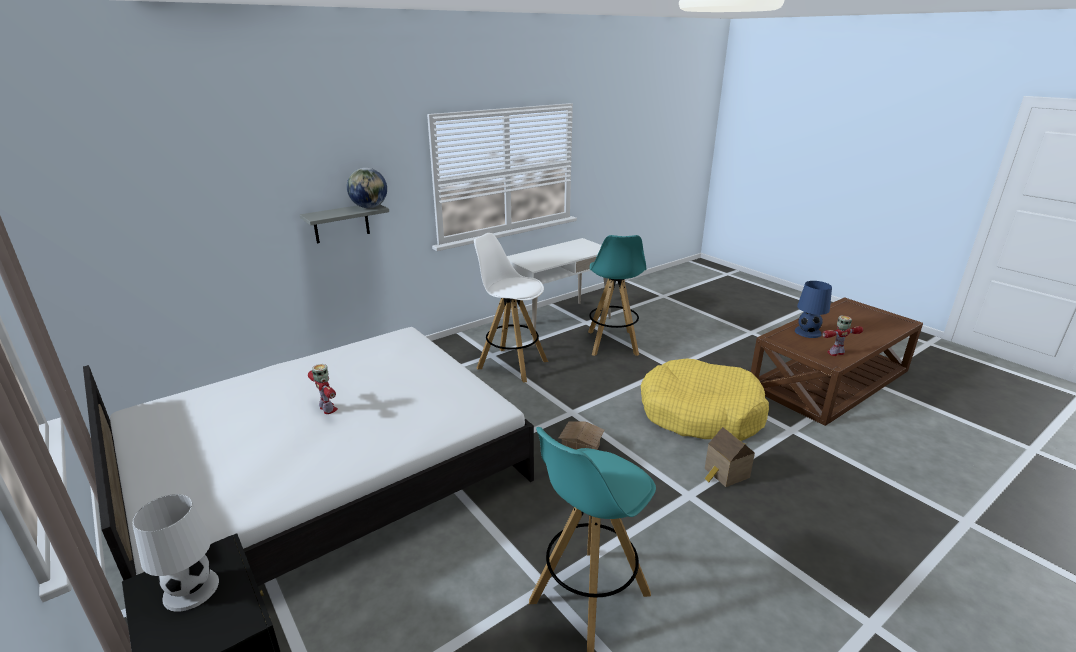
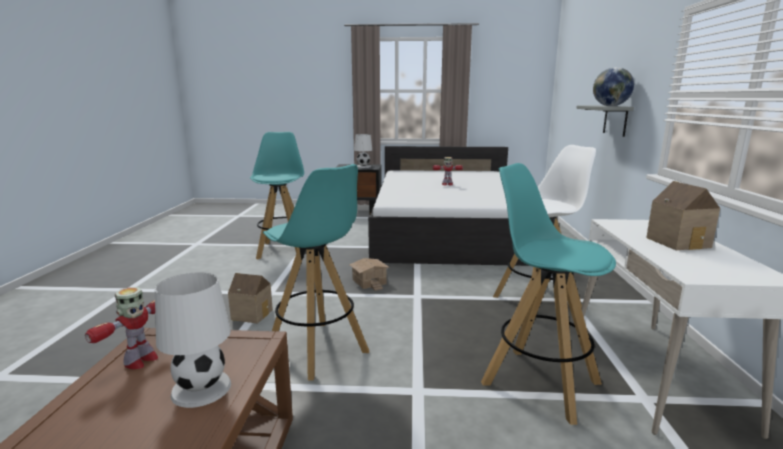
camera: 130 degrees right, 10 degrees down
(553, 253) = (679, 242): none -> toy house
(700, 413) = (318, 349): yellow dog bed -> turquoise stool
(807, 332) = (202, 388): blue table lamp -> white table lamp

